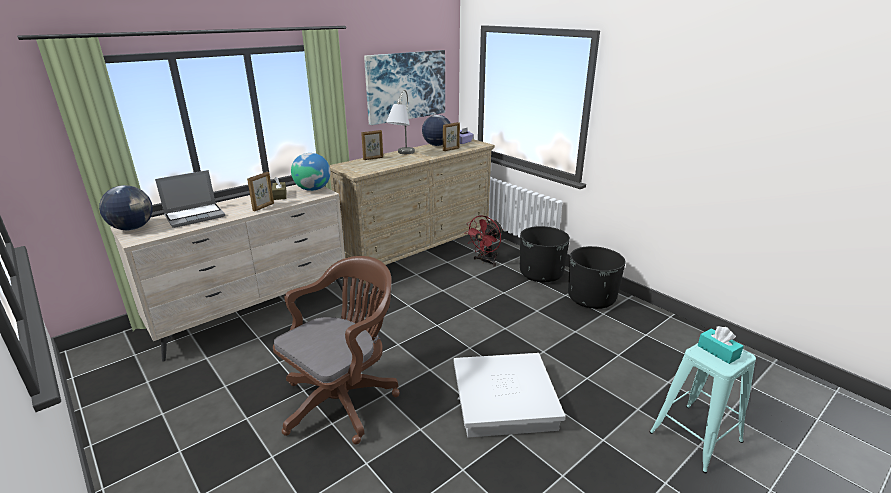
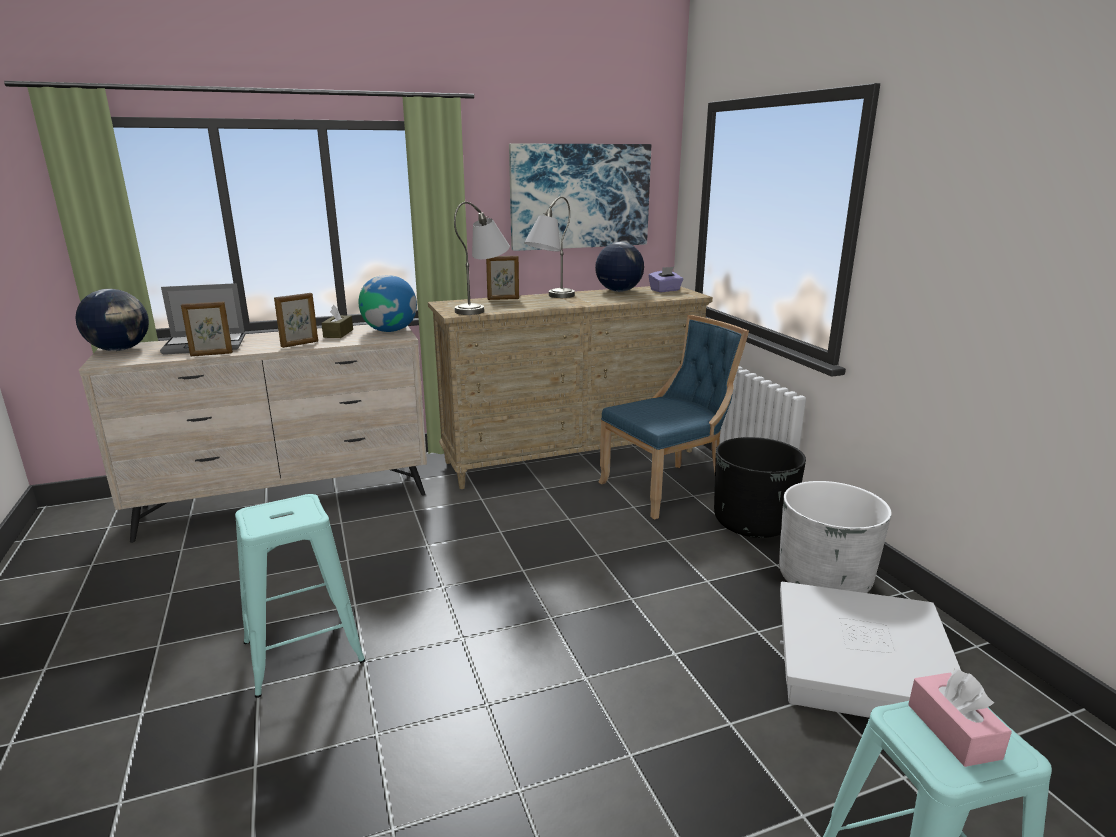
camera: 20 degrees right, 5 degrees down
(344, 399) = (303, 652): brown office chair -> turquoise stool
(370, 167) = (484, 308): none -> grey table lamp
(451, 149) = (634, 297): picture frame -> picture frame (211, 354)
(485, 261) = (667, 487): red fan -> blue chair
(504, 401) = (547, 725): white storage box -> white storage box (860, 665)
(591, 298) = (823, 580): black planter -> white planter
(718, 351) = (953, 731): turquoise tissue box -> pink tissue box

